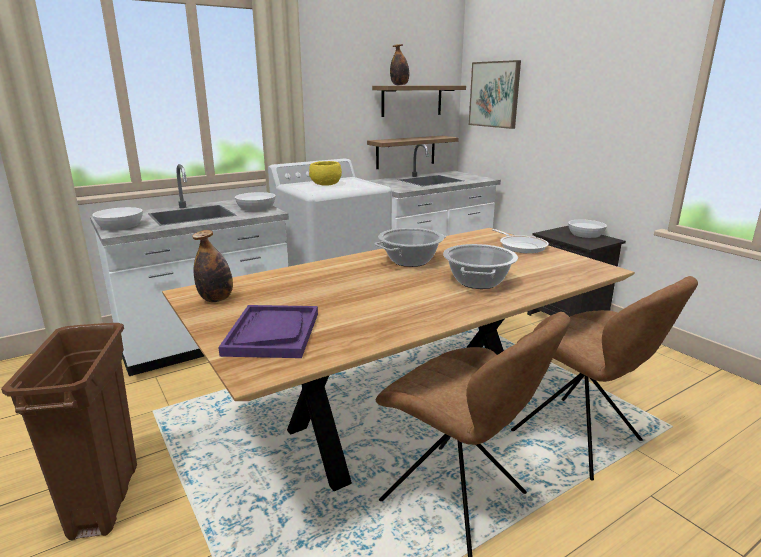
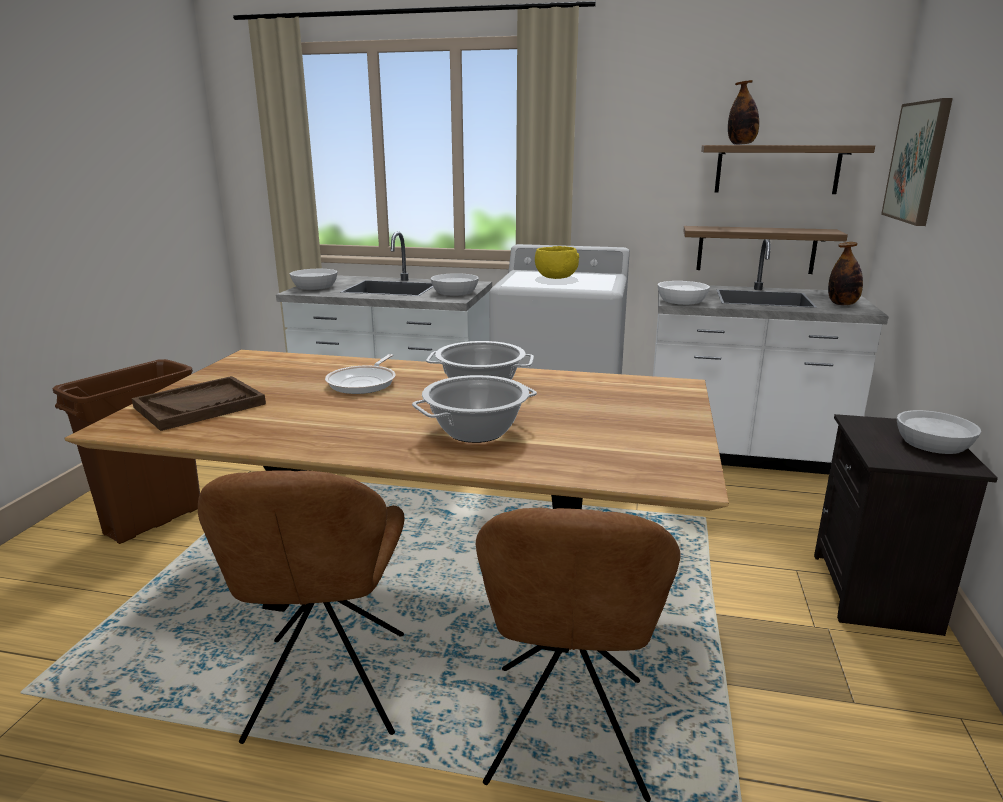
camera: 45 degrees right, 0 degrees up
(216, 299) = (247, 367): bottle -> bottle (842, 304)
(272, 333) = (200, 405): purple tray -> brown tray
(402, 188) = (681, 301): none -> white bowl
(521, 246) = (665, 414): frying pan -> frying pan (364, 383)

